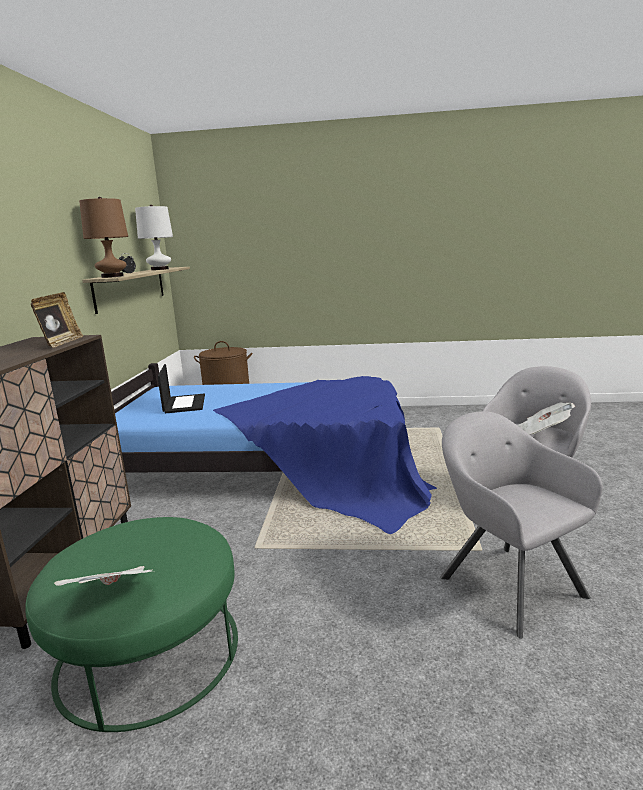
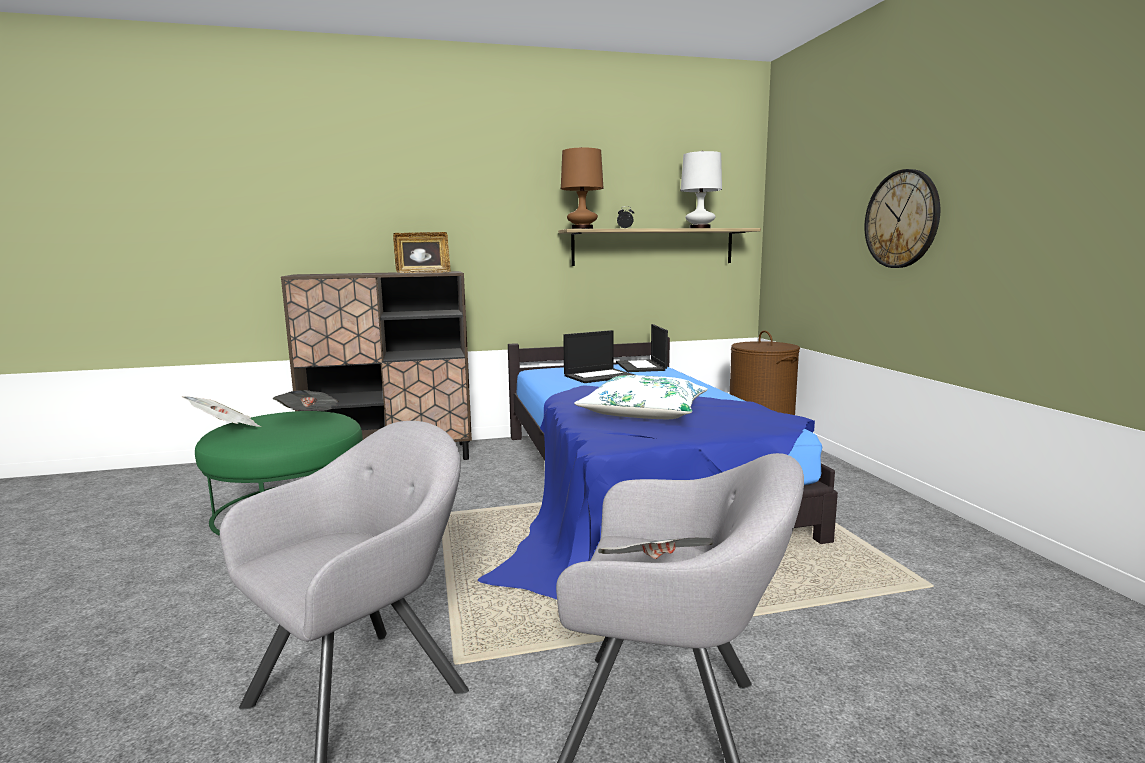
camera: 70 degrees right, 5 degrees down
(131, 537) = (310, 417): none -> newspaper
(171, 390) = (641, 366): none -> laptop
(315, 259) = (902, 219): none -> wall clock
(323, 401) = (644, 413): none -> white pillow

